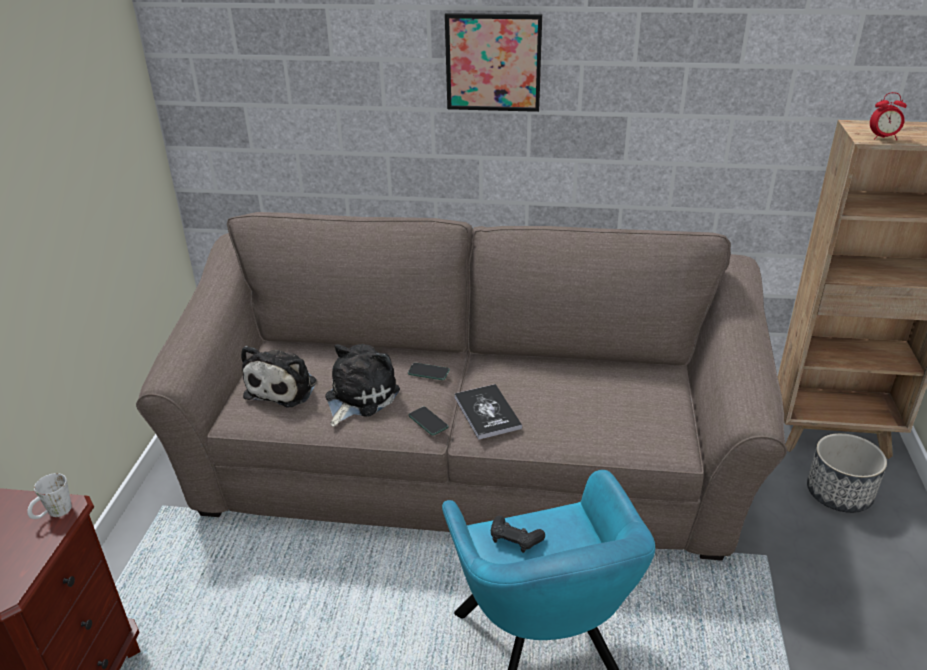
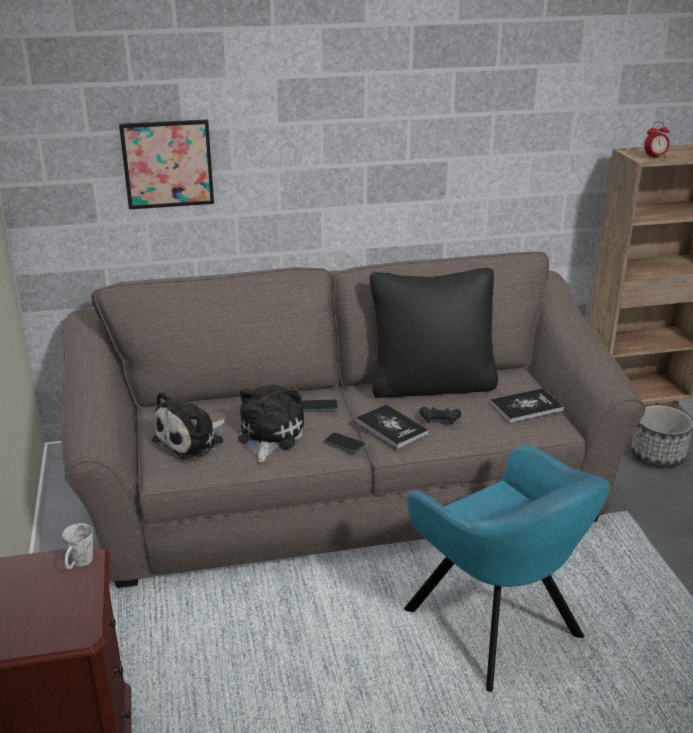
camera: 20 degrees left, 5 degrees down
(284, 387) = (192, 440): plush toy -> plush toy turned 45 degrees clockwise
(493, 62) = (334, 122): picture -> picture (167, 164)
(515, 539) = (470, 515): black game controller -> black game controller (439, 420)
(561, 369) = (431, 385): none -> black pillow
(651, 417) = (526, 407): none -> book

